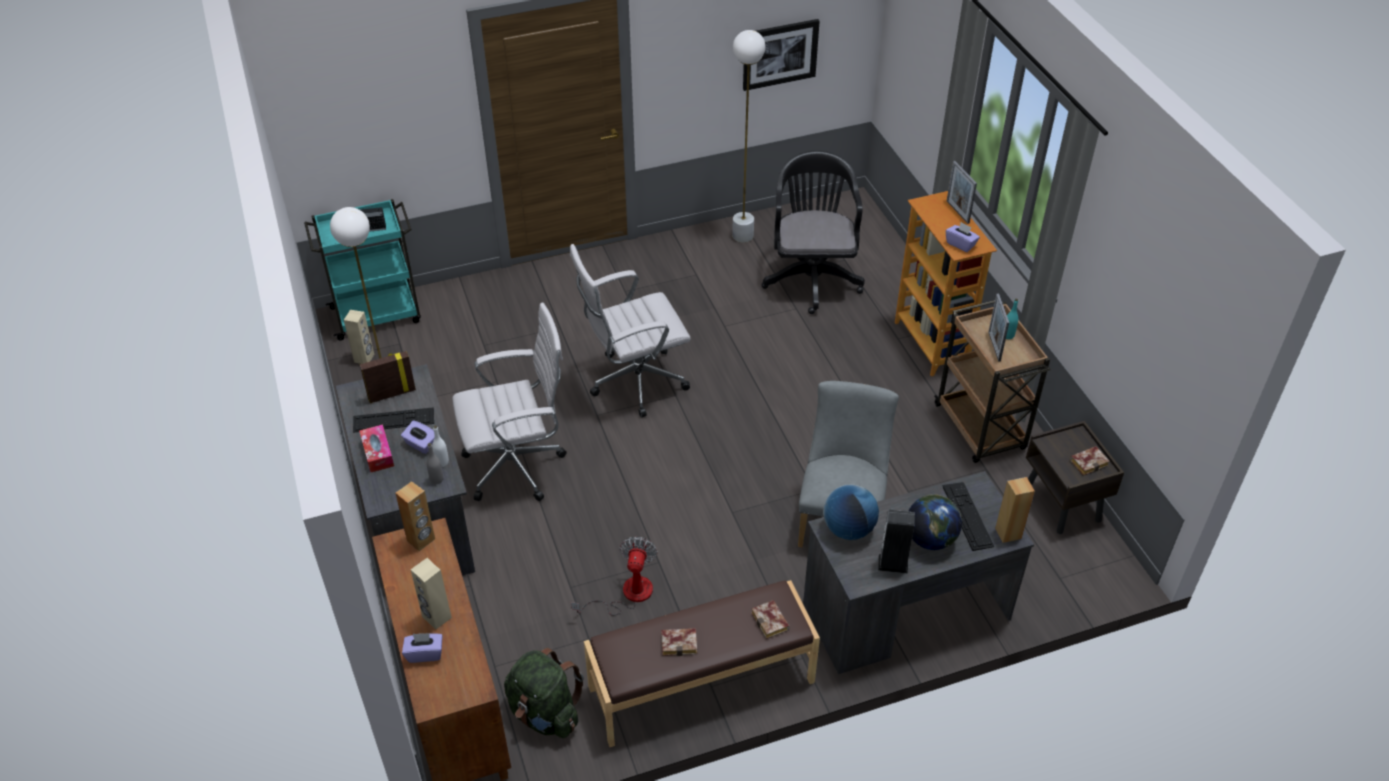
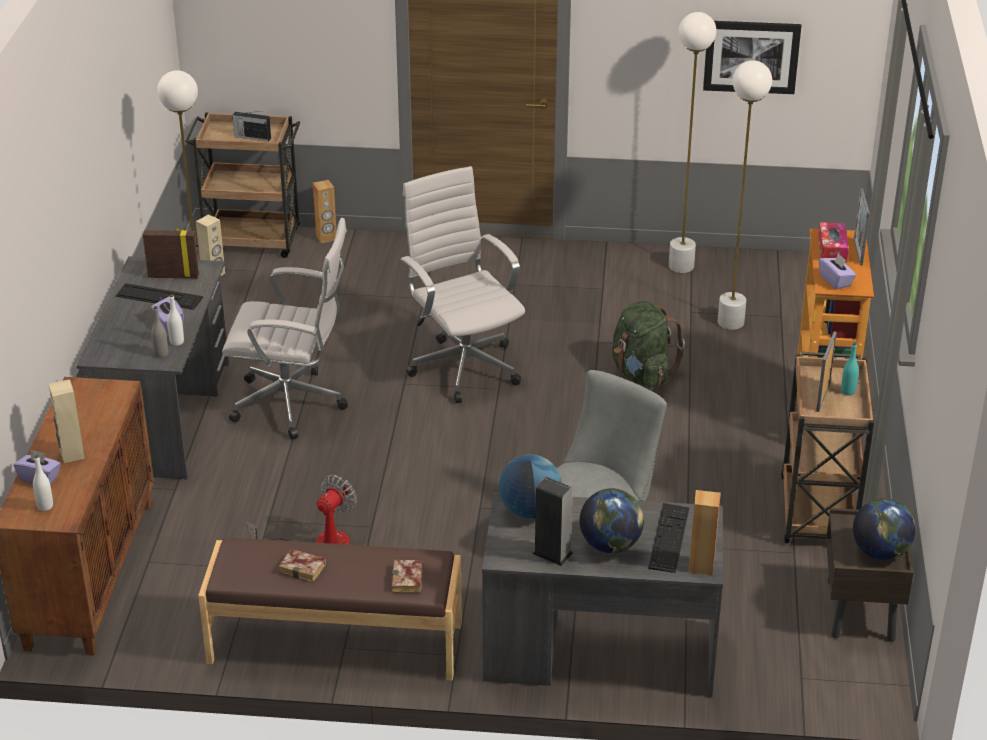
camera: 25 degrees right, 10 degrees down
(377, 453) = (124, 318): tissue box -> tissue box (832, 249)
(378, 314) = (252, 241): turquoise cart -> brown cart
(421, 540) = (105, 392): brown speaker -> brown speaker (326, 238)
(451, 682) = (45, 506): none -> white bottle
(545, 713) = (166, 615): green backpack -> green backpack (642, 374)
(633, 382) = (463, 366): white office chair -> white office chair turned 60 degrees clockwise
(812, 276) = (731, 322): black office chair -> white floor lamp
(1089, 462) = (880, 552): book -> globe

